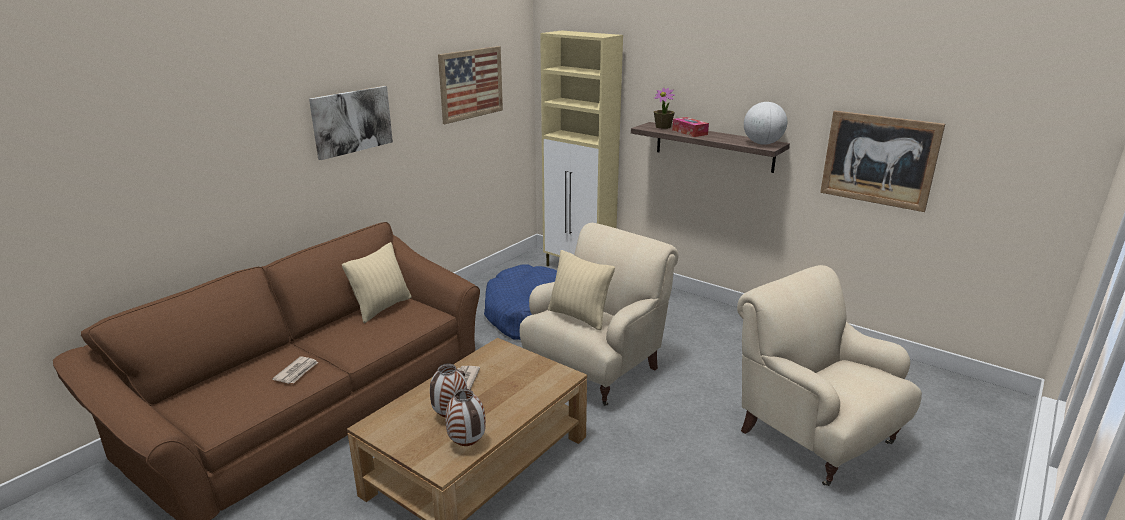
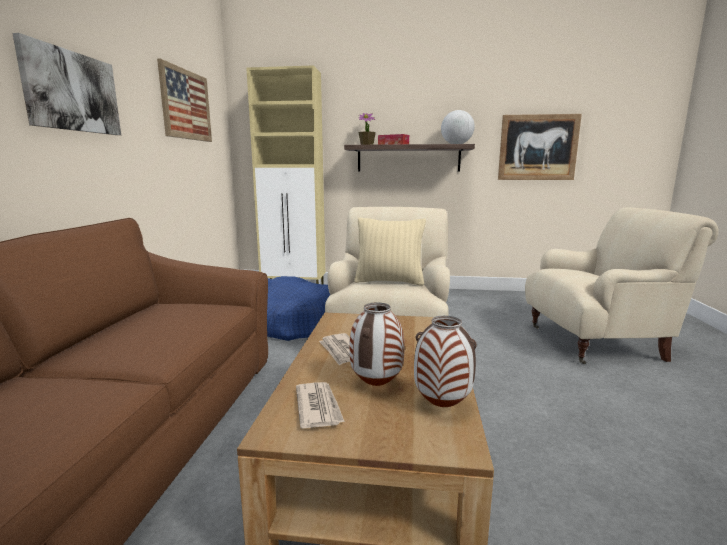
camera: 30 degrees left, 10 degrees down
(297, 372) = (70, 399): newspaper -> newspaper (318, 407)
(382, 308) = (153, 314): beige pillow -> none
(813, 436) = (597, 343): beige armchair -> beige armchair turned 150 degrees clockwise

